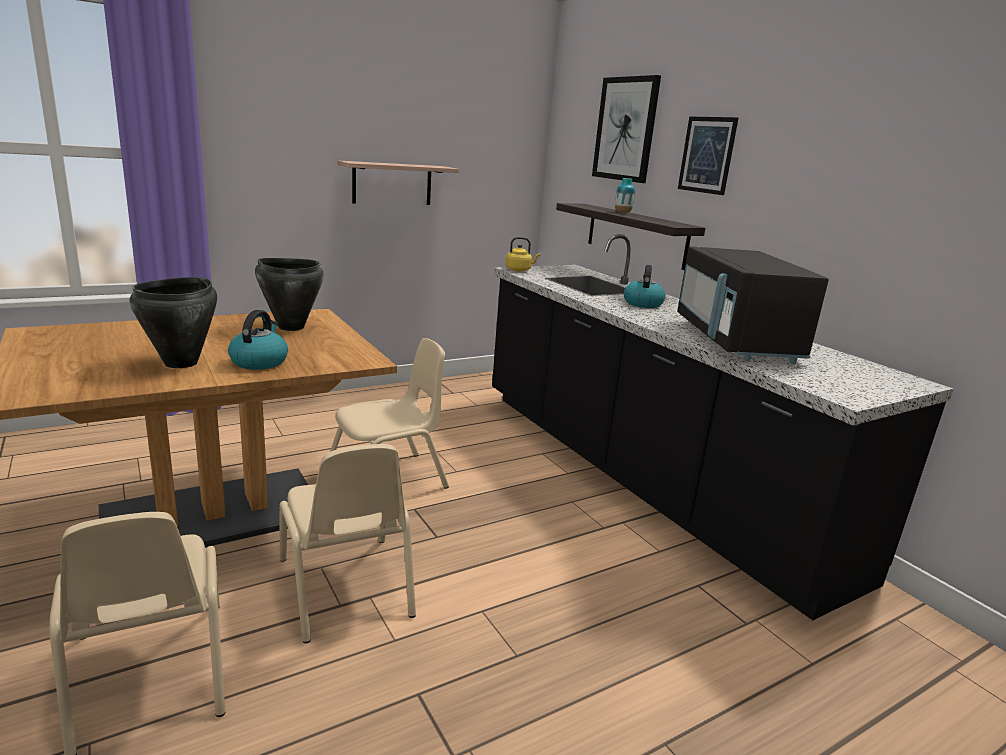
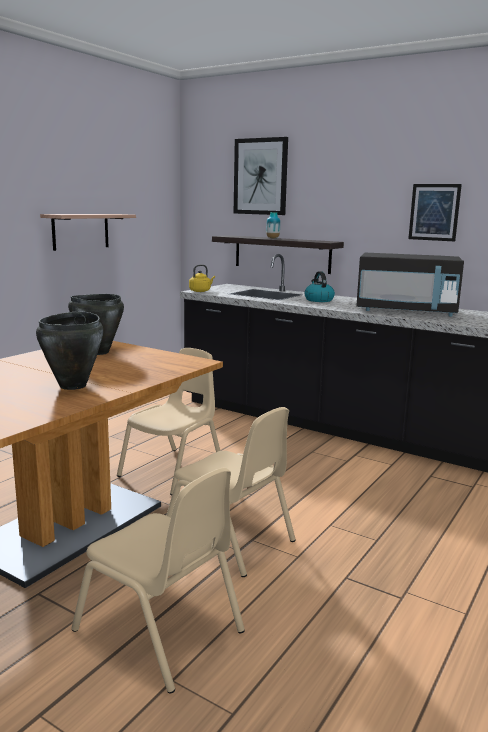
camera: 25 degrees left, 5 degrees down
(259, 362) = (127, 375): kettle -> none
(707, 155) = (337, 191): picture -> picture (434, 212)
(735, 341) = (406, 311): black microwave -> black microwave turned 45 degrees counterclockwise

